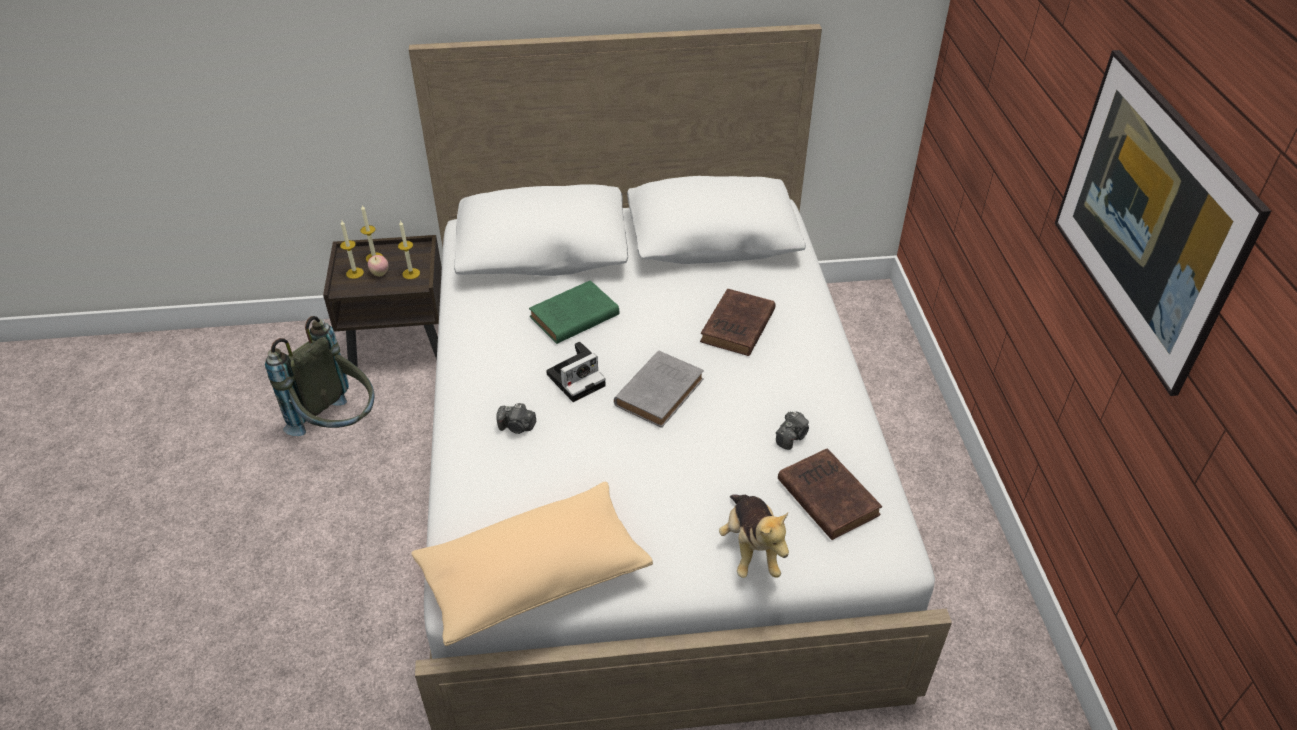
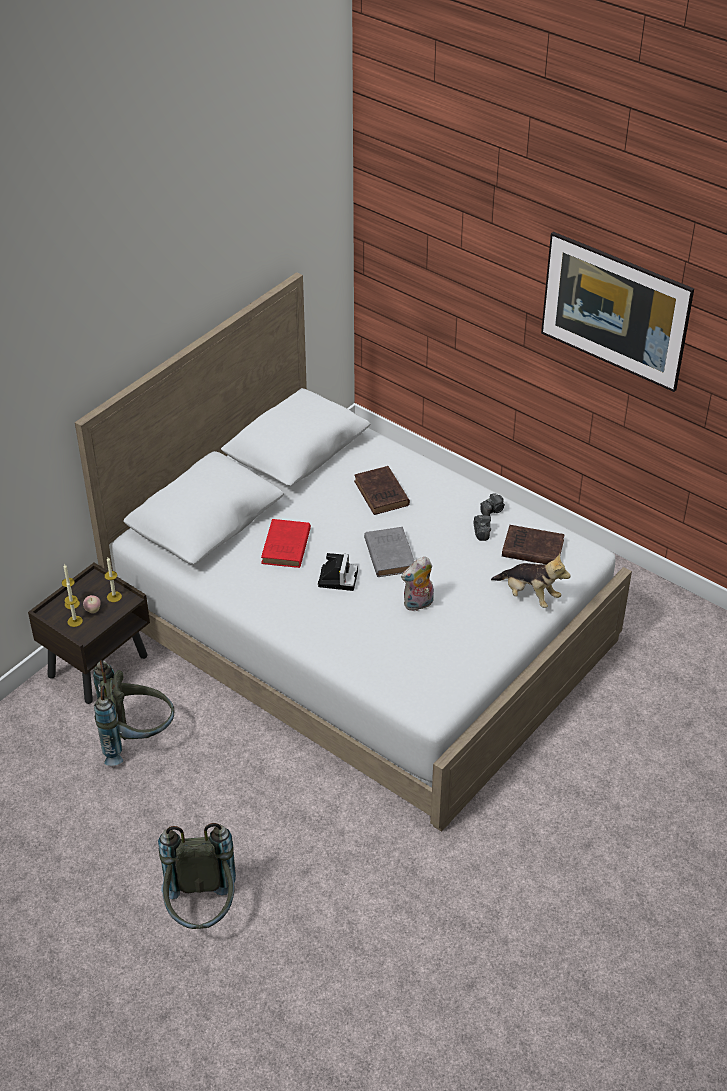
camera: 45 degrees left, 0 degrees up
(161, 629) = (202, 912): none -> grey backpack
(517, 427) = (343, 623): camera -> camera (493, 510)
(534, 577) = (453, 679): beige pillow -> none
(572, 317) = (285, 548): green book -> red book
(615, 465) = (418, 604): none -> plush toy

